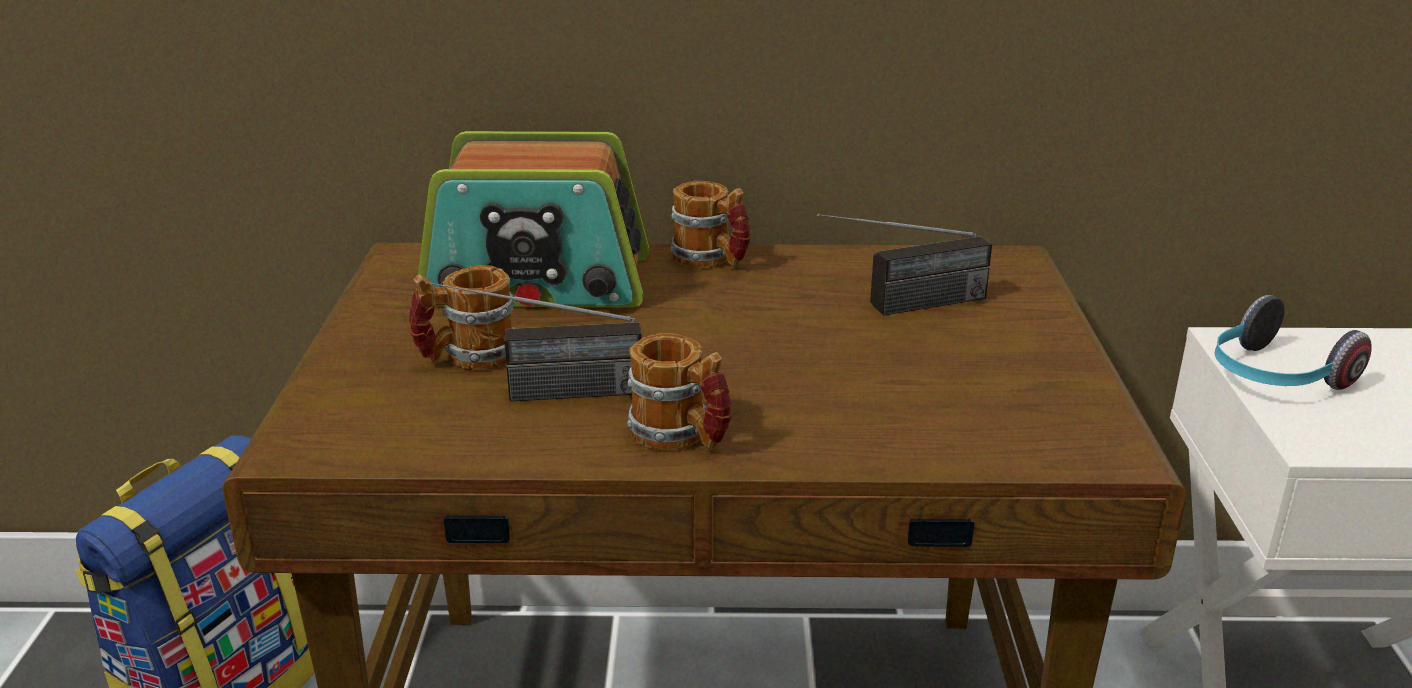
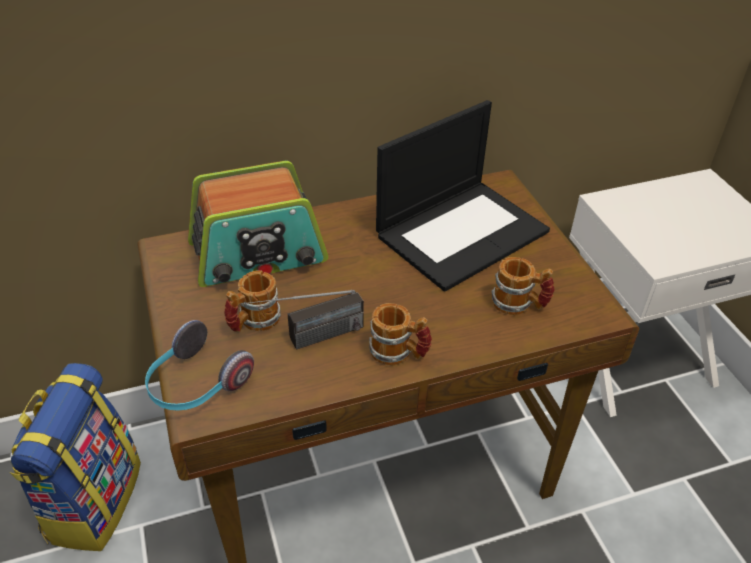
camera: 20 degrees left, 15 degrees up
(711, 260) = (346, 215): mug -> mug (519, 304)
(901, 307) = (462, 232): radio -> laptop
(1274, 377) = (629, 222): headphones -> headphones (196, 384)

